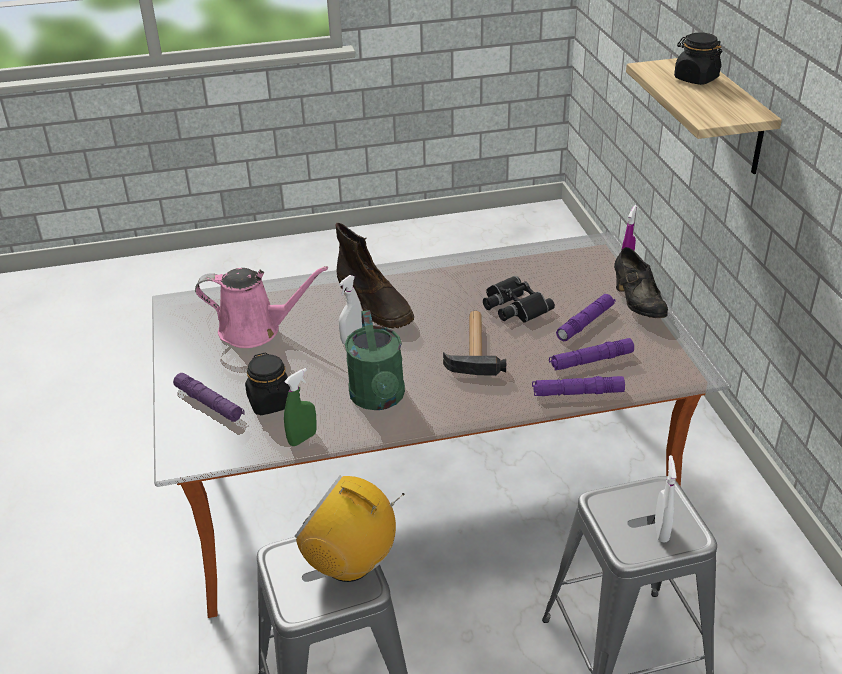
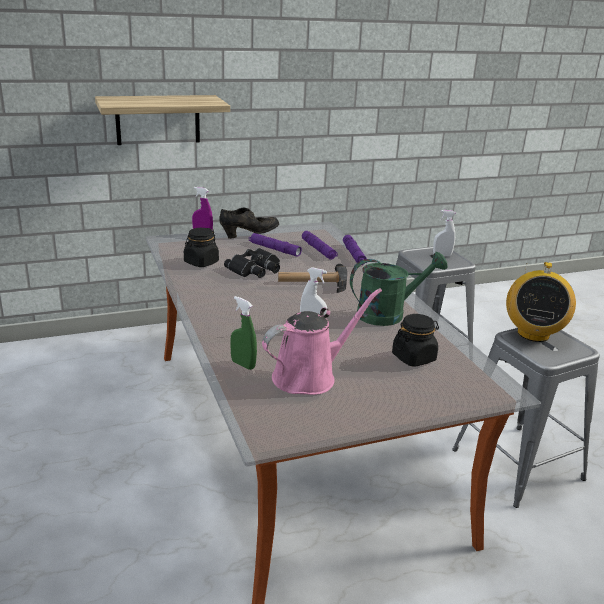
camera: 100 degrees left, 10 degrees down
(209, 403) = (430, 388): purple flashlight -> none
(256, 330) = (309, 376): pink watering can -> pink watering can turned 60 degrees clockwise
(302, 438) = (449, 340): green spray bottle -> green spray bottle (243, 364)
(375, 304) = (257, 320): brown boot -> none
(695, 79) = (142, 99): black jar -> black jar (201, 262)

